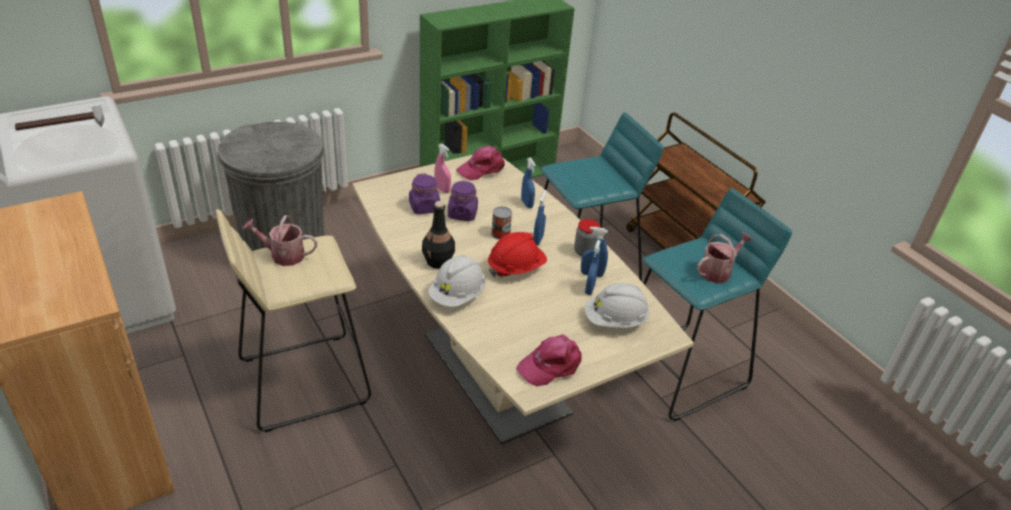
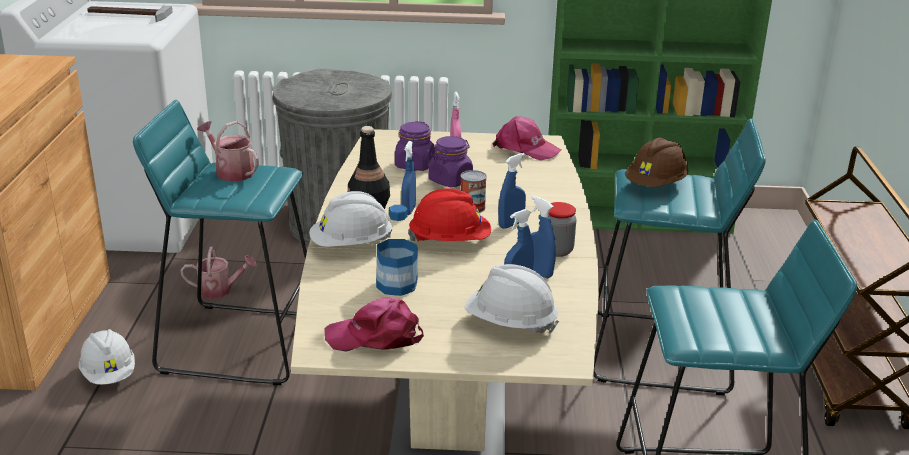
camera: 35 degrees right, 10 degrees down
(224, 450) = (109, 374): none -> white hard hat
(302, 380) = (239, 342): beige stool -> turquoise stool
(482, 169) = (525, 148): pink cap -> pink cap turned 150 degrees counterclockwise
(520, 318) = (396, 285): none -> bottle
(527, 203) = (540, 190): blue spray bottle -> blue spray bottle (408, 210)
(578, 174) = (656, 185): none -> brown hard hat
(718, 271) = (739, 328): watering can -> watering can (220, 290)

